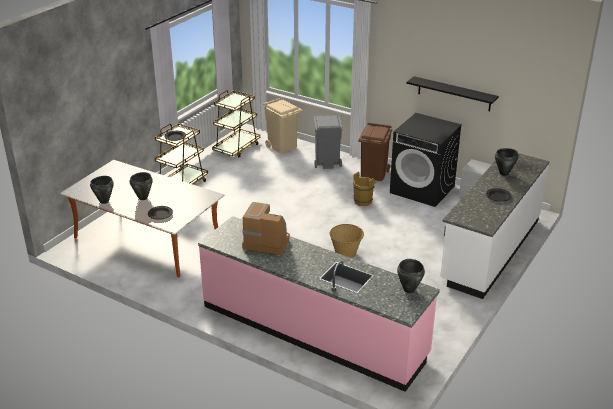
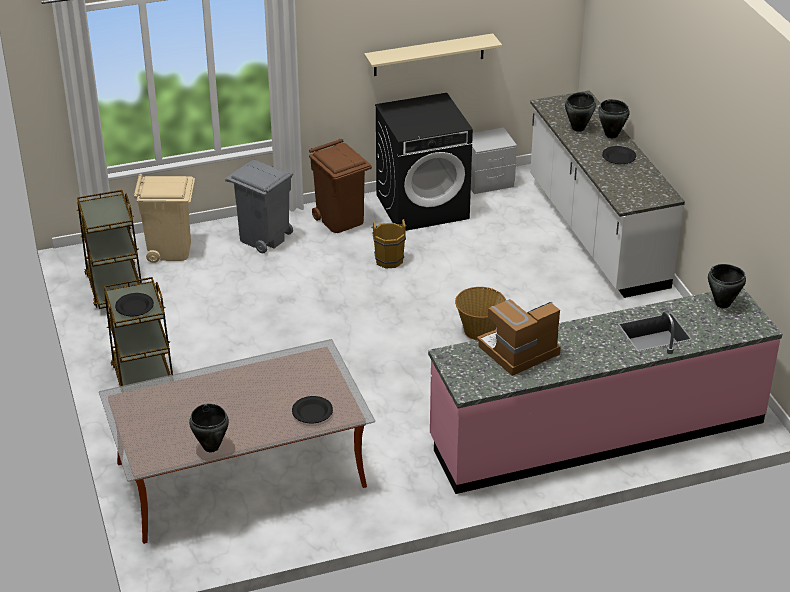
camera: 50 degrees left, 5 degrees up
(142, 197) = (248, 409): black cooking pot -> black cooking pot (611, 135)
(454, 94) = (429, 55): black shelf -> beige shelf

